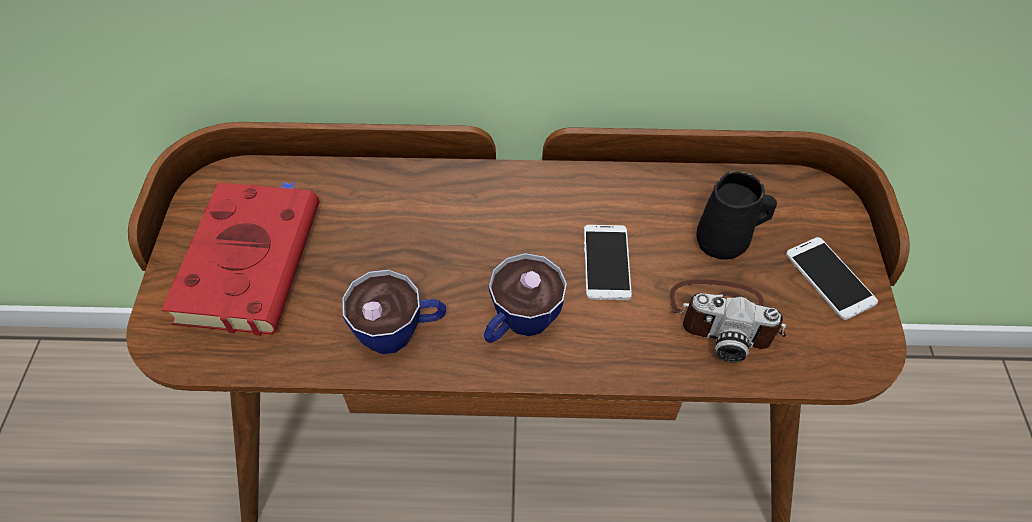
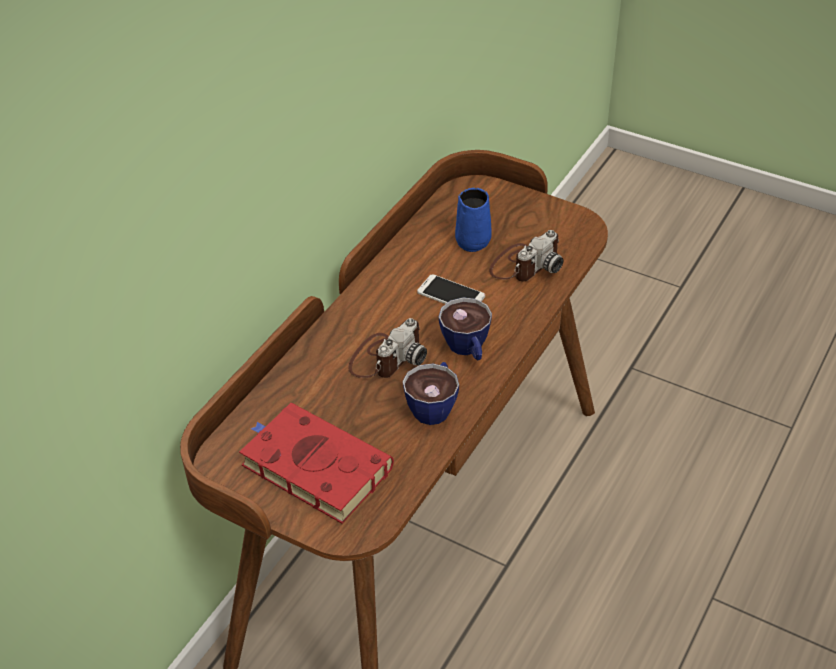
camera: 60 degrees left, 10 degrees down
(456, 247) = (386, 357): none -> camera
(724, 242) = (474, 240): black mug -> blue mug
(830, 278) = (528, 213): phone -> none

